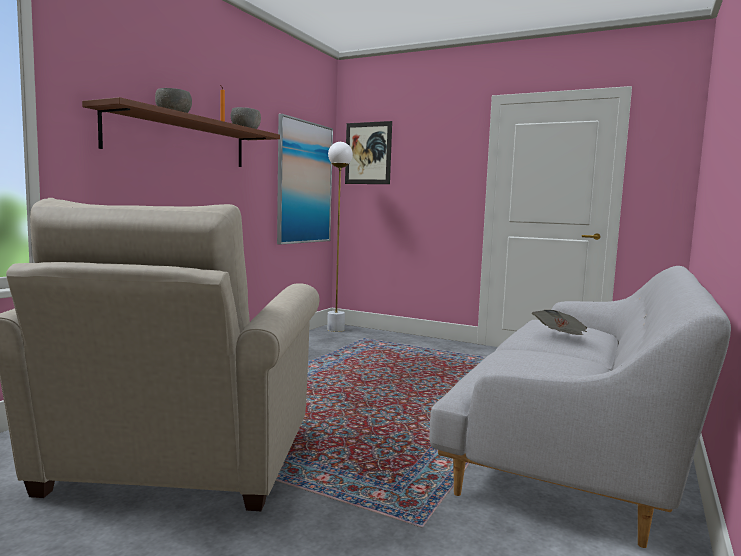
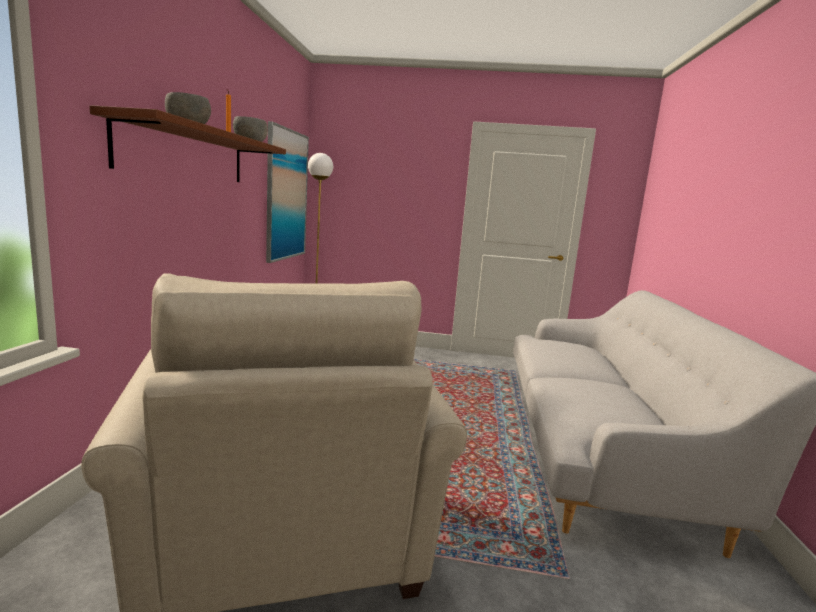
camera: 20 degrees left, 5 degrees up
(368, 153) = (345, 165): picture -> none
(560, 337) = (577, 360): newspaper -> none

